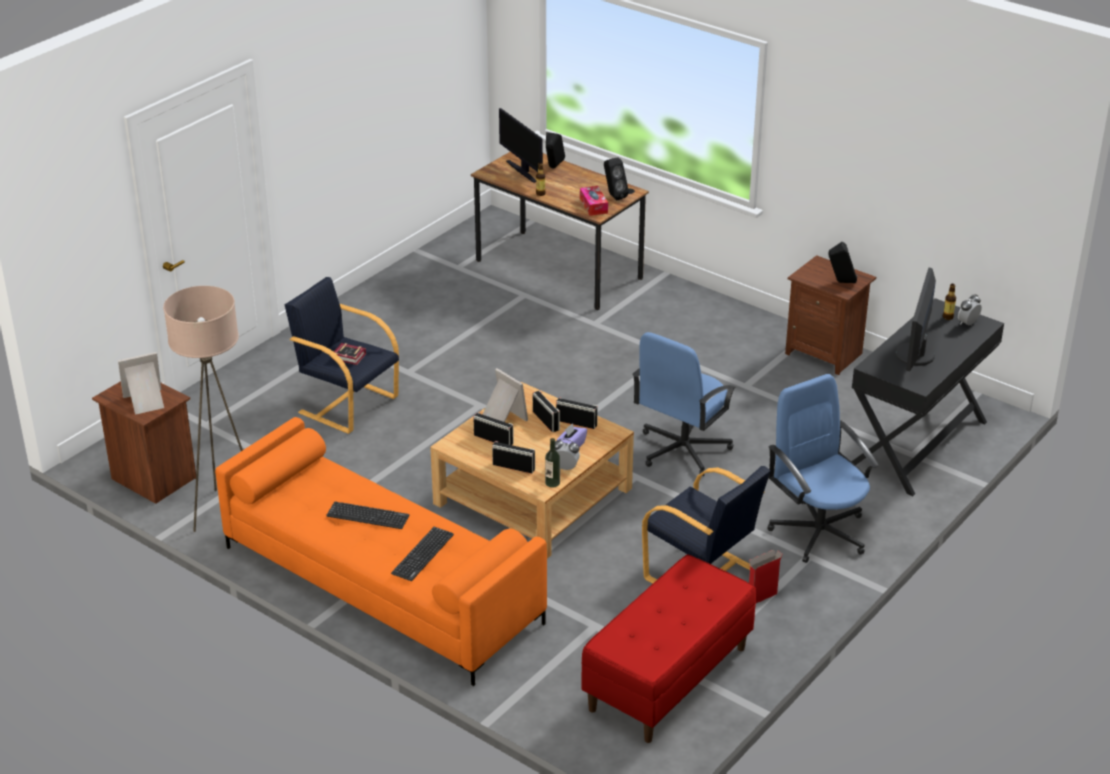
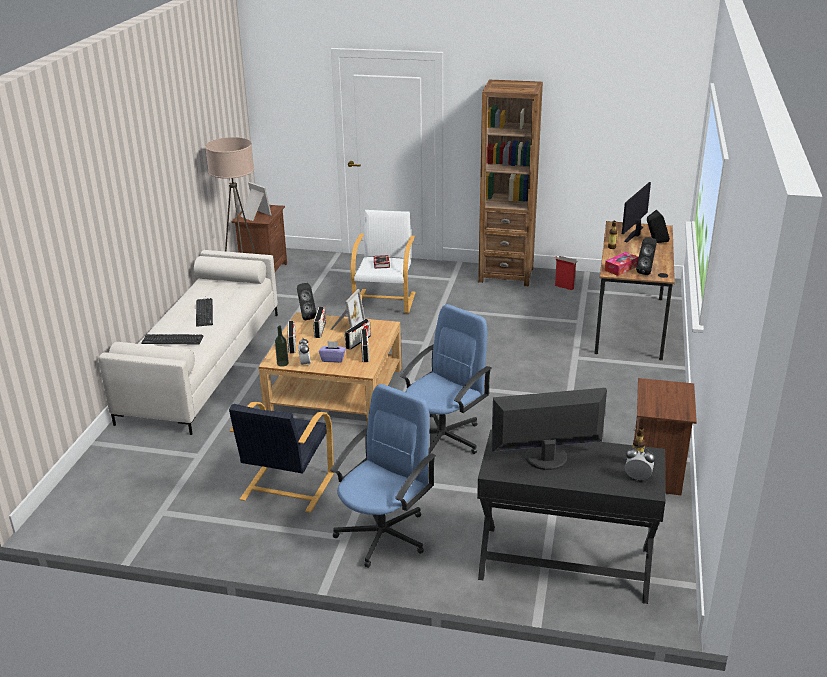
camera: 65 degrees right, 5 degrees down
(347, 404) = (385, 301): black armchair -> white armchair
(368, 302) = (506, 275): none -> brown bookcase
(380, 585) = (202, 364): orange sofa -> white sofa
(668, 679) = (150, 504): red bench -> none
(682, 450) = (443, 437): blue office chair -> blue office chair turned 120 degrees clockwise
(761, 597) = (273, 525): cardboard box -> cardboard box (563, 287)
(841, 282) = (662, 405): black speaker -> black speaker (305, 316)

